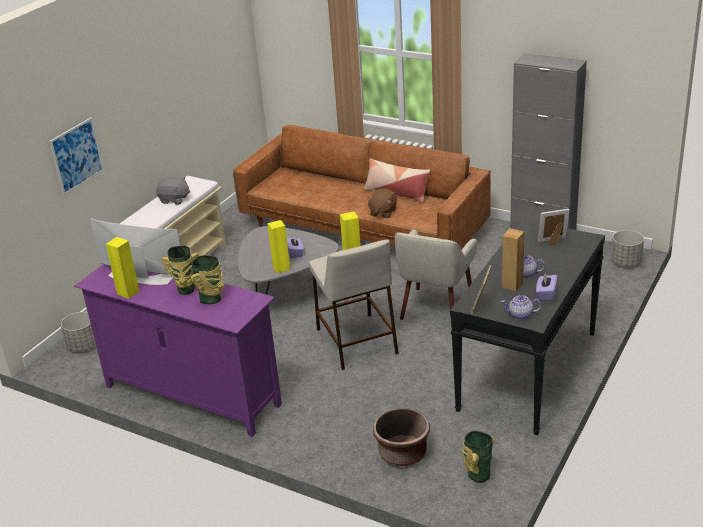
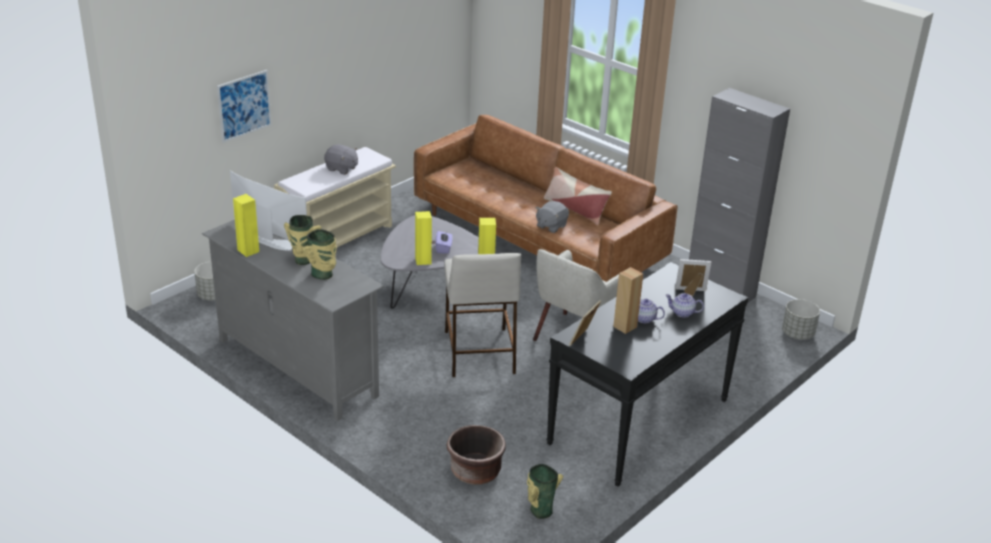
camera: 10 degrees right, 0 degrees up
(191, 396) = (296, 368): purple tv stand -> grey tv stand
(382, 212) = (551, 226): brown plush toy -> grey plush toy
(520, 315) = (617, 358): teapot -> teapot (682, 313)
(546, 294) = (654, 343): purple tissue box -> none

